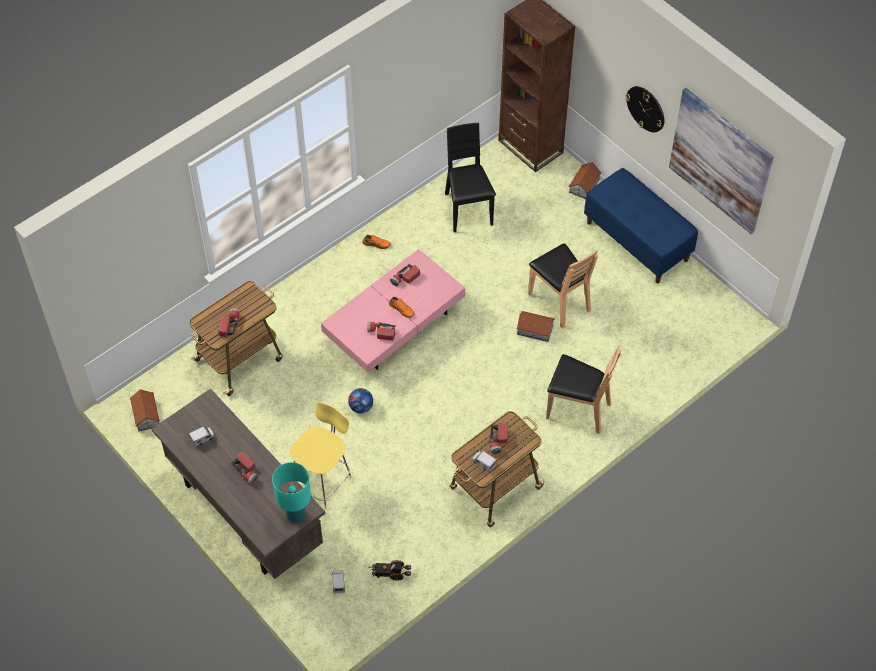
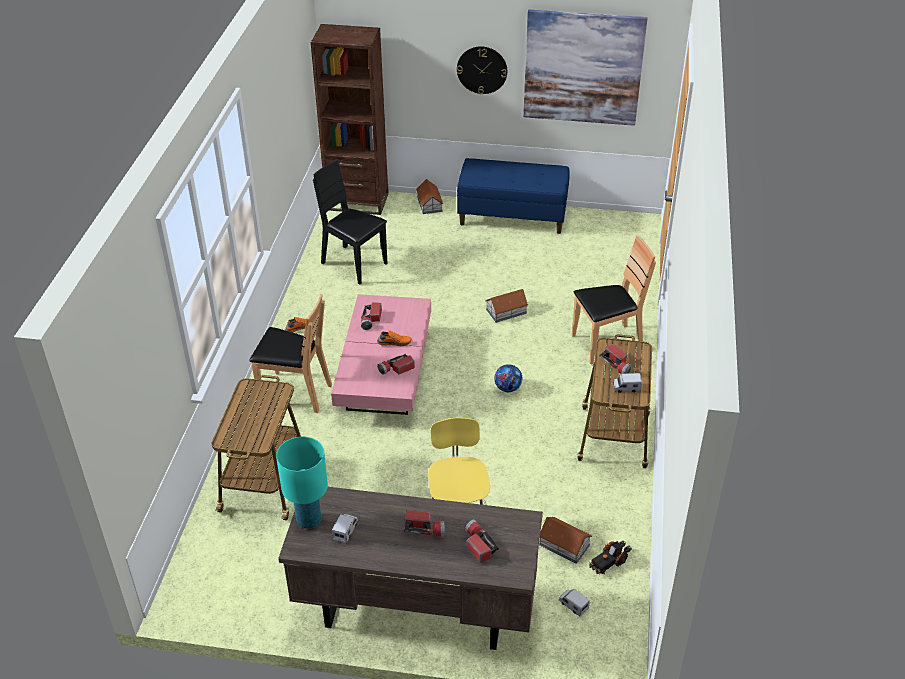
camera: 40 degrees left, 15 degrees down
(146, 415) = (213, 593): toy house -> toy house (564, 545)
(229, 325) = (261, 425): flashlight -> flashlight (478, 545)
(296, 514) = (519, 533): turquoise table lamp -> turquoise table lamp (309, 520)
(361, 407) = (426, 451): football -> football (508, 388)
(559, 301) = (502, 283): brown chair -> brown chair (295, 393)

